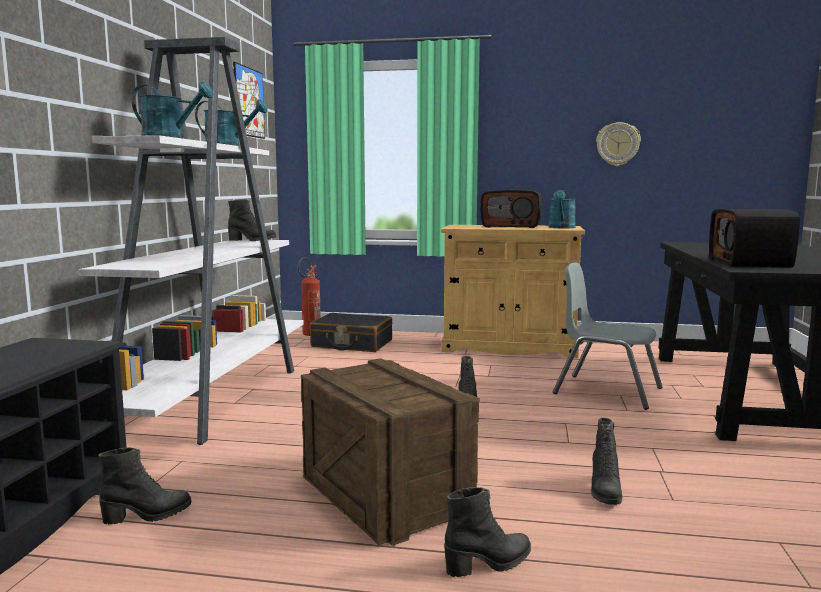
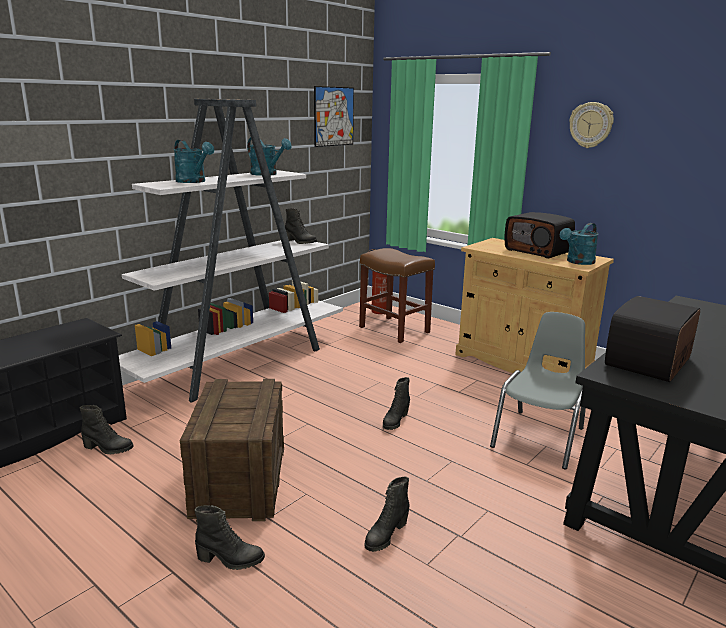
camera: 30 degrees right, 10 degrees up
(351, 344) = (395, 329): black suitcase -> brown stool
(607, 391) = (539, 438): grey chair -> grey chair turned 60 degrees clockwise
(617, 144) = (675, 175): wall clock -> wall clock (591, 125)

